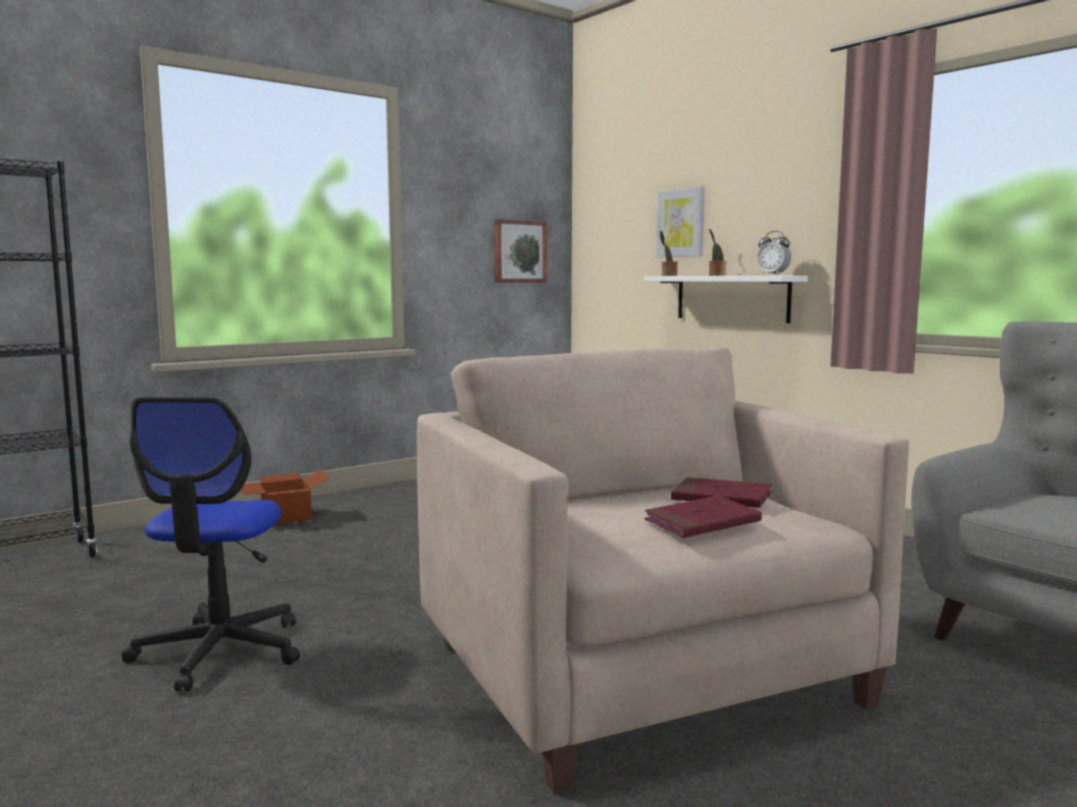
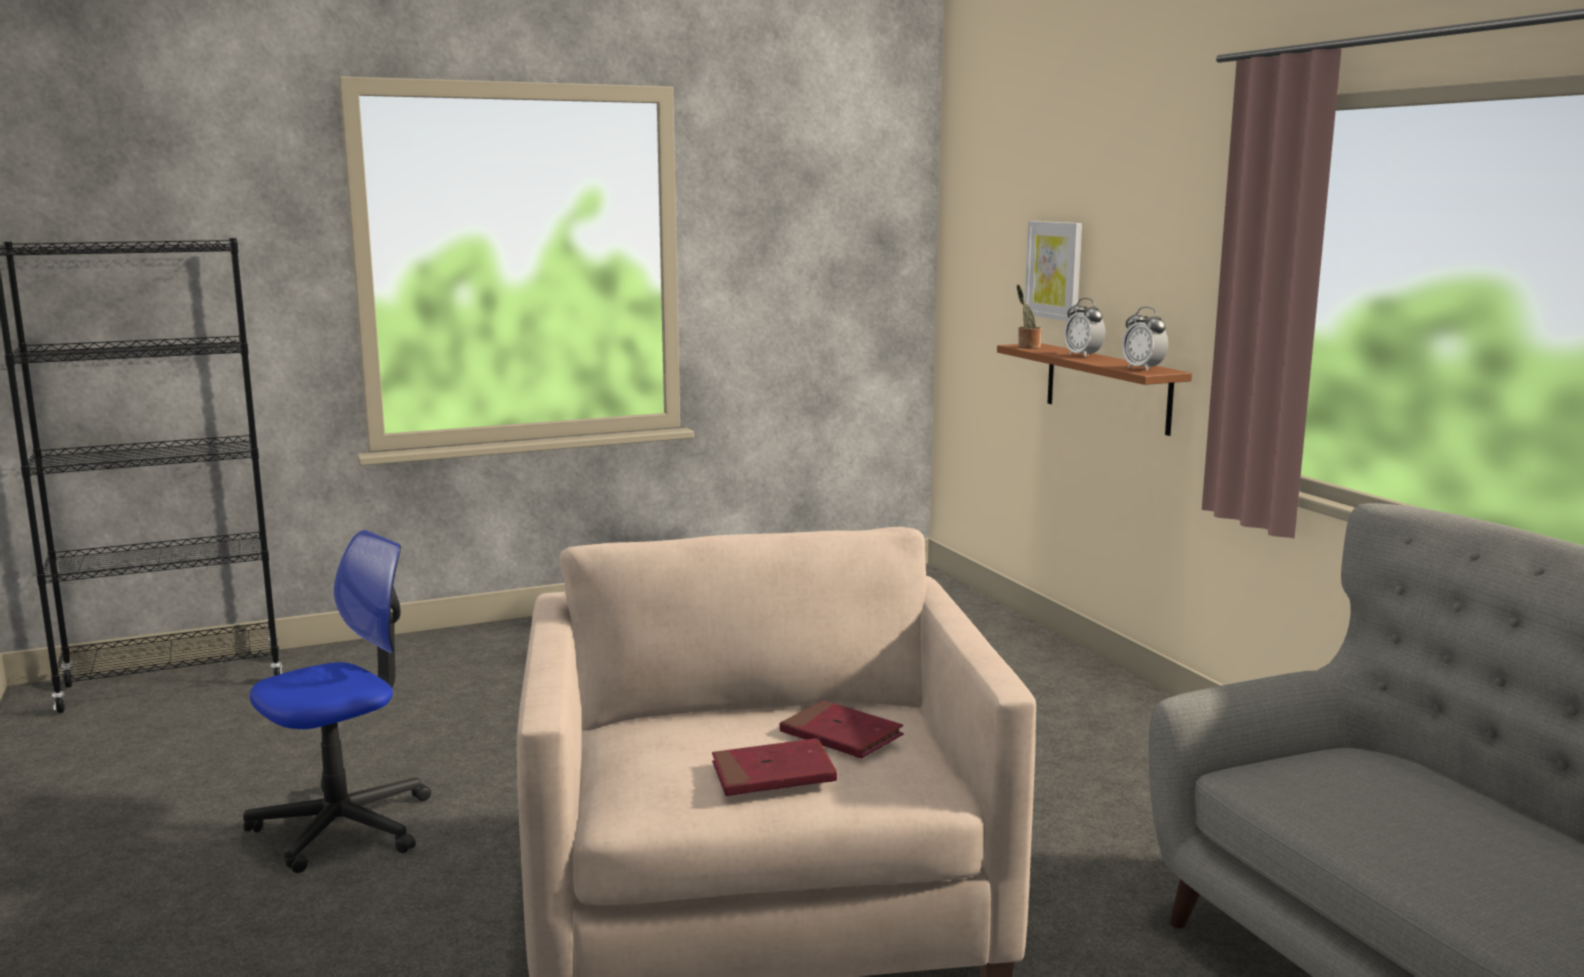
camera: 15 degrees right, 5 degrees up
(219, 651) = (343, 826): office chair -> office chair turned 150 degrees counterclockwise
(284, 517) = (506, 643): cardboard box -> none
(519, 251) = (851, 292): picture -> none
(716, 275) = (1083, 355): potted plant -> alarm clock
(731, 298) = (1107, 387): white shelf -> brown shelf

